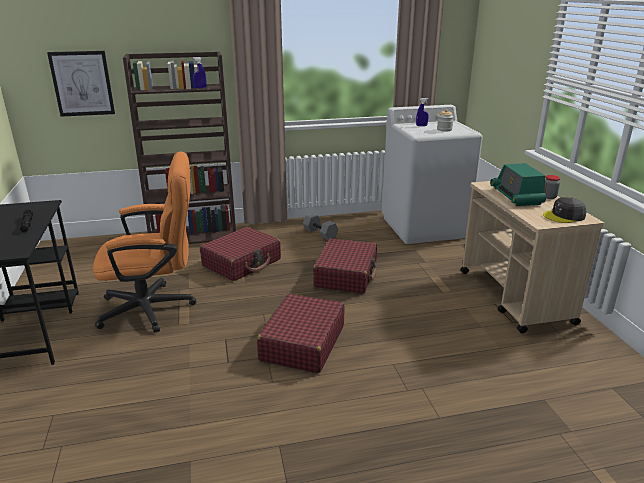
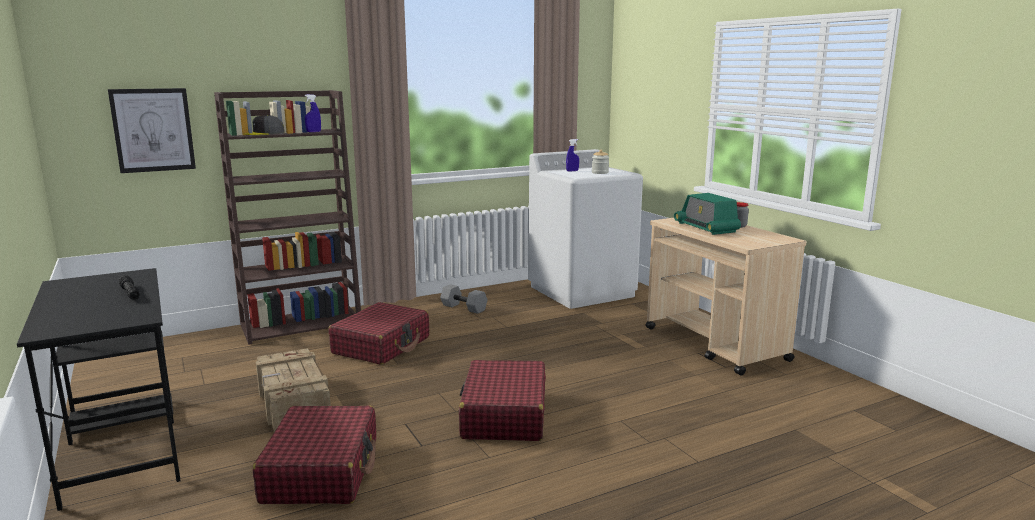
camera: 15 degrees left, 10 degrees down
(156, 308) = (293, 403): orange office chair -> crate
(346, 275) = (518, 344): red suitcase -> red suitcase (322, 470)
(564, 216) = (765, 239): grey cap -> grey cap (264, 133)

